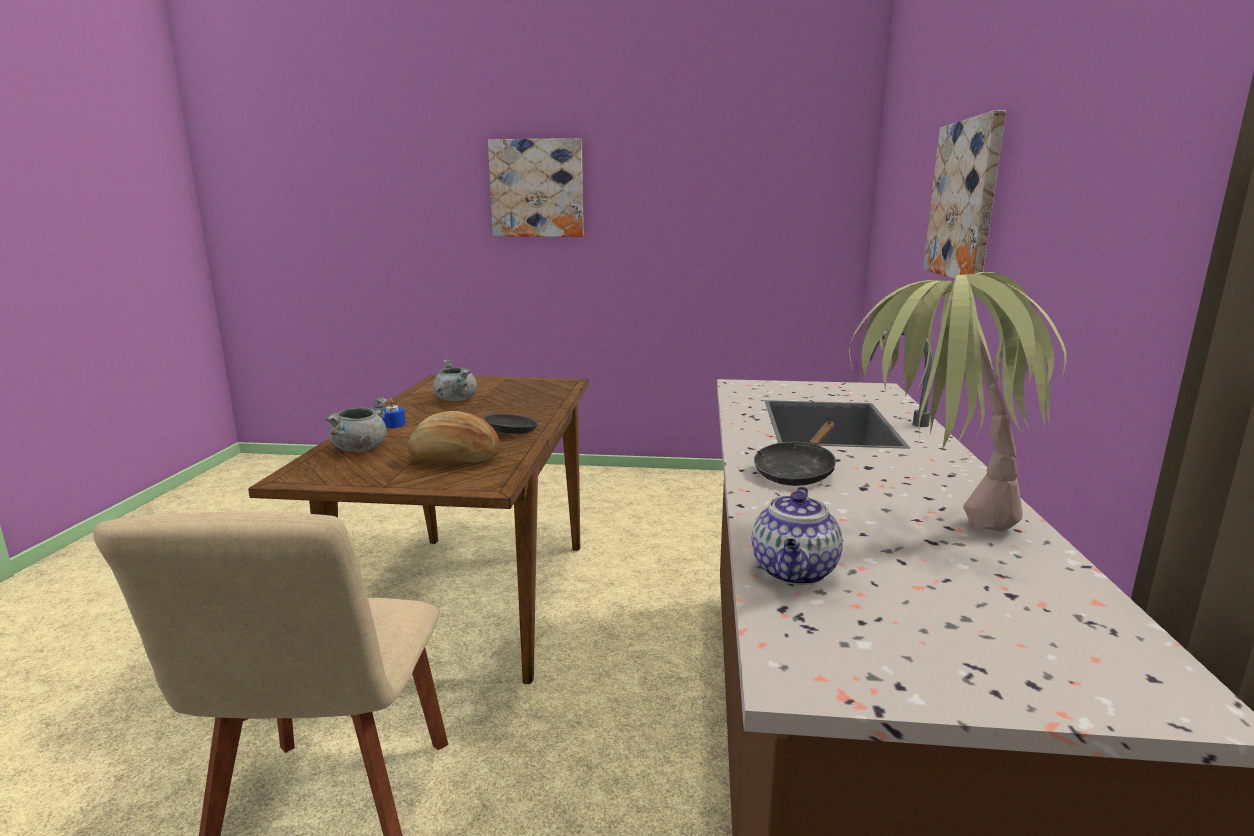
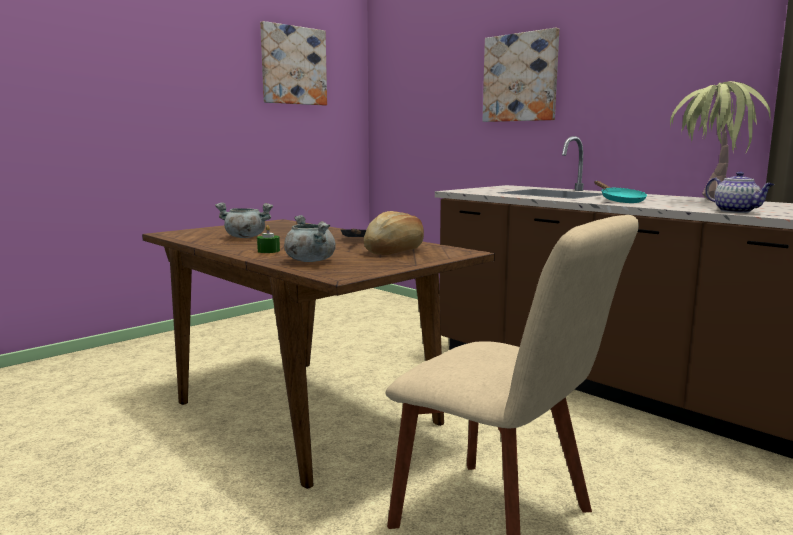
camera: 50 degrees left, 5 degrees down
(393, 424) = (268, 251): blue candle -> green candle
(537, 188) = (128, 60): picture -> picture (293, 65)
(797, 472) = (619, 201): black frying pan -> turquoise frying pan

